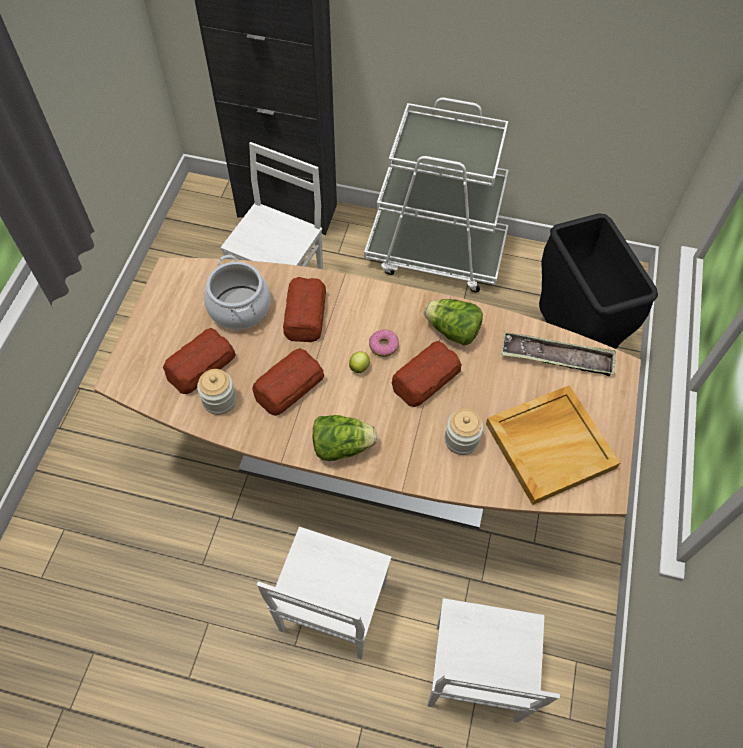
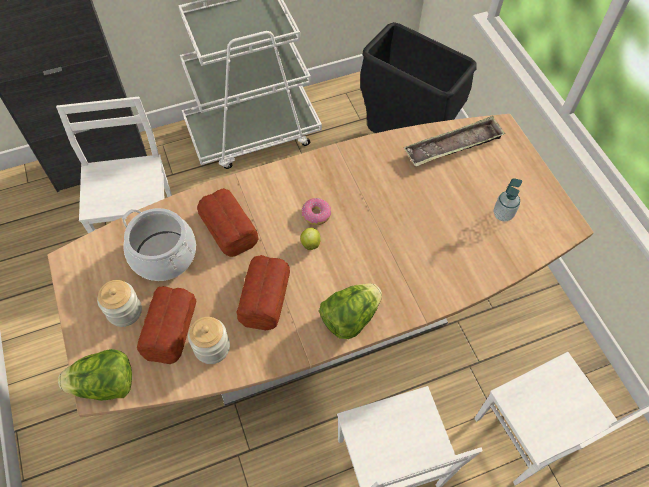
camera: 35 degrees left, 0 degrees up
(427, 378) = (371, 220): bread -> none
(452, 331) = (360, 170): lettuce -> lettuce (105, 385)
(461, 440) = (437, 252): jar -> jar (124, 311)
(550, 444) = (502, 214): beige tray -> soap dispenser

